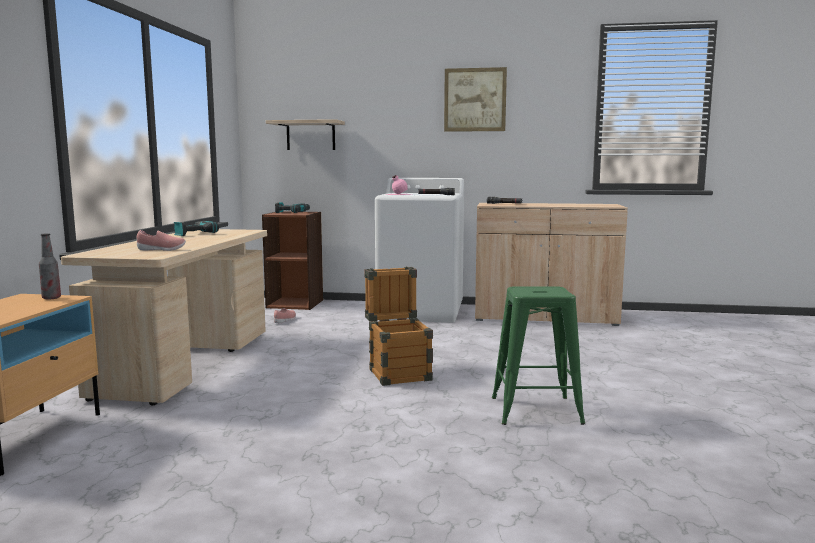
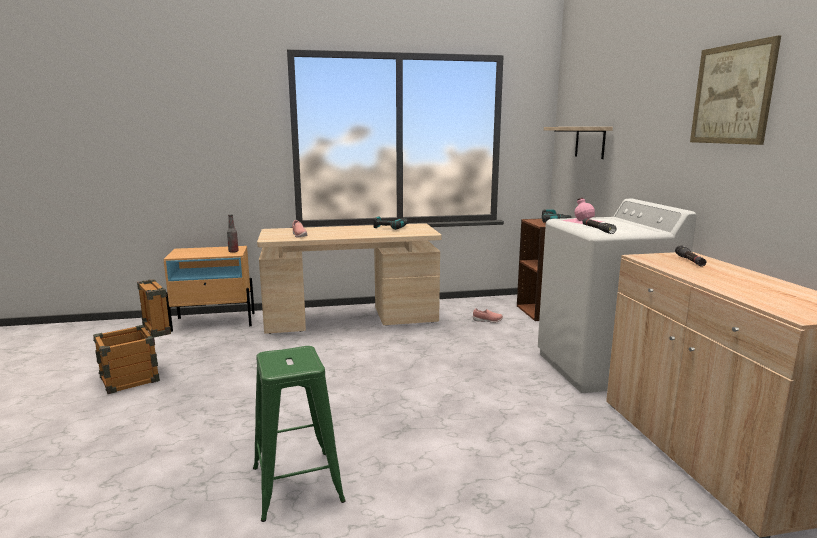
camera: 70 degrees right, 5 degrees up
(398, 372) = (376, 393): crate -> crate (138, 377)

